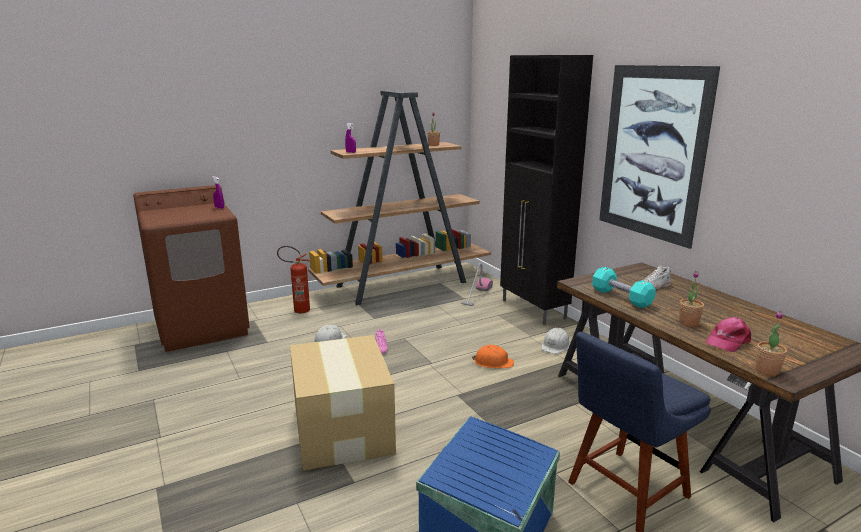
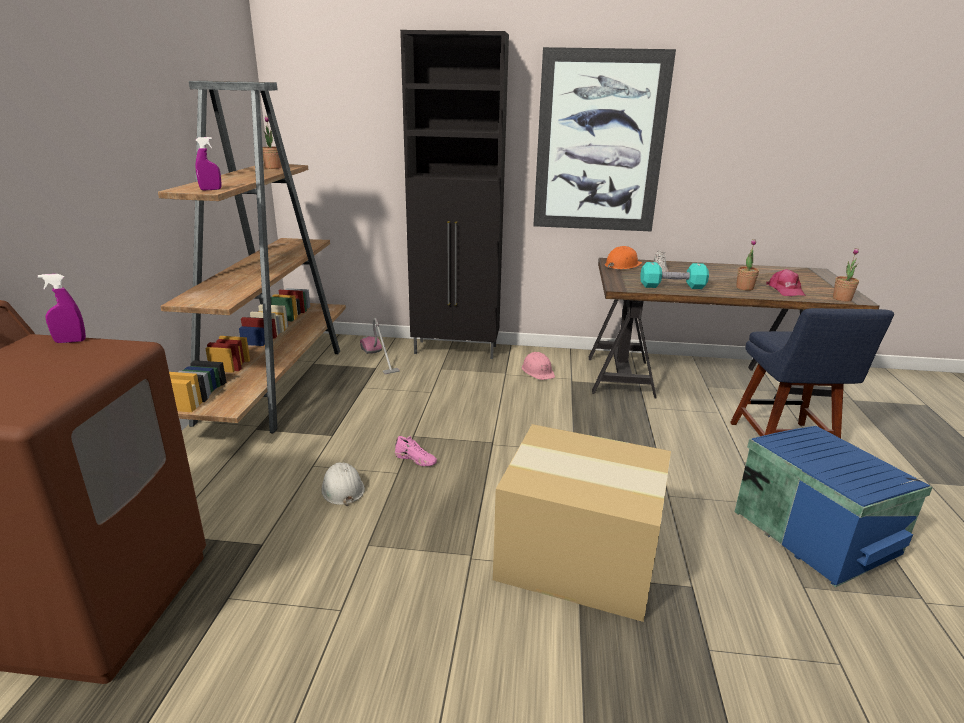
camera: 55 degrees left, 5 degrees up
(297, 310) = (205, 482): fire extinguisher -> none
(493, 362) = (532, 411): orange hard hat -> orange hard hat (622, 265)
(555, 345) = (538, 371): white hard hat -> pink hard hat

